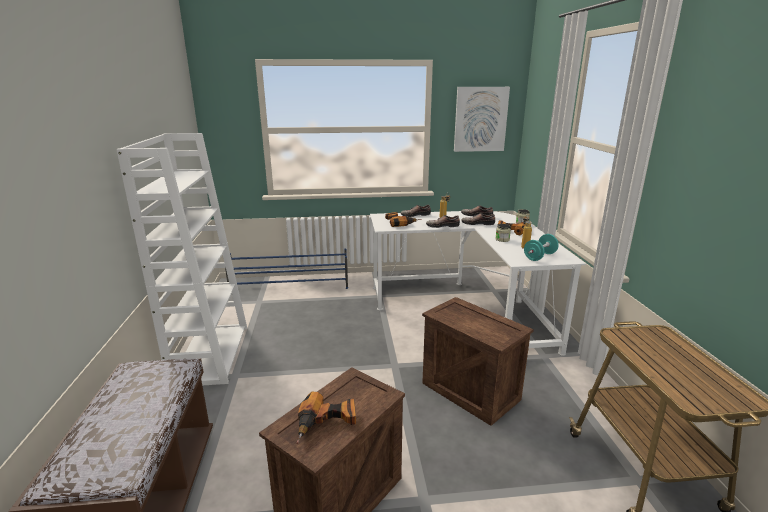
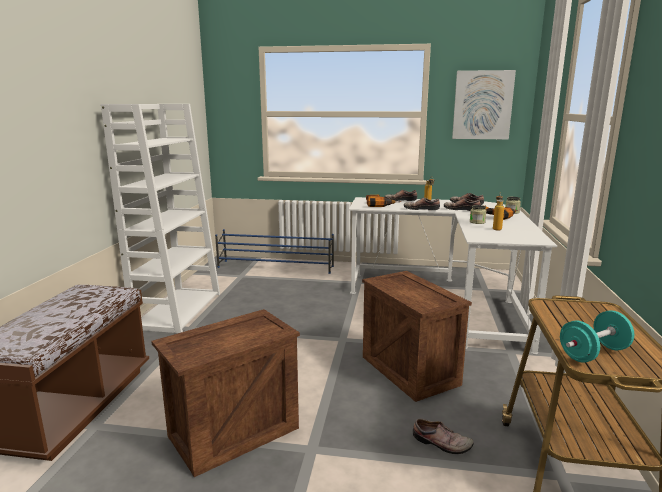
camera: 15 degrees right, 5 degrees down
(327, 423) = (212, 343): power drill -> none
(533, 468) = (441, 444): none -> shoe
(539, 256) = (507, 237): turquoise dumbbell -> turquoise dumbbell (593, 353)

